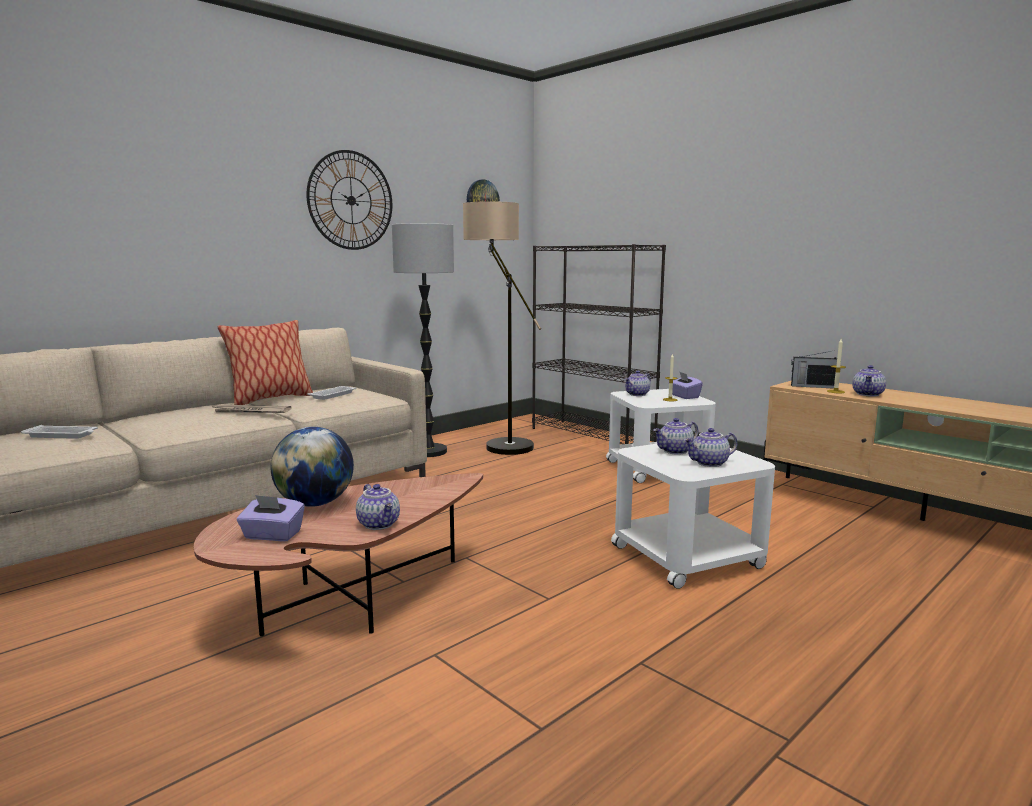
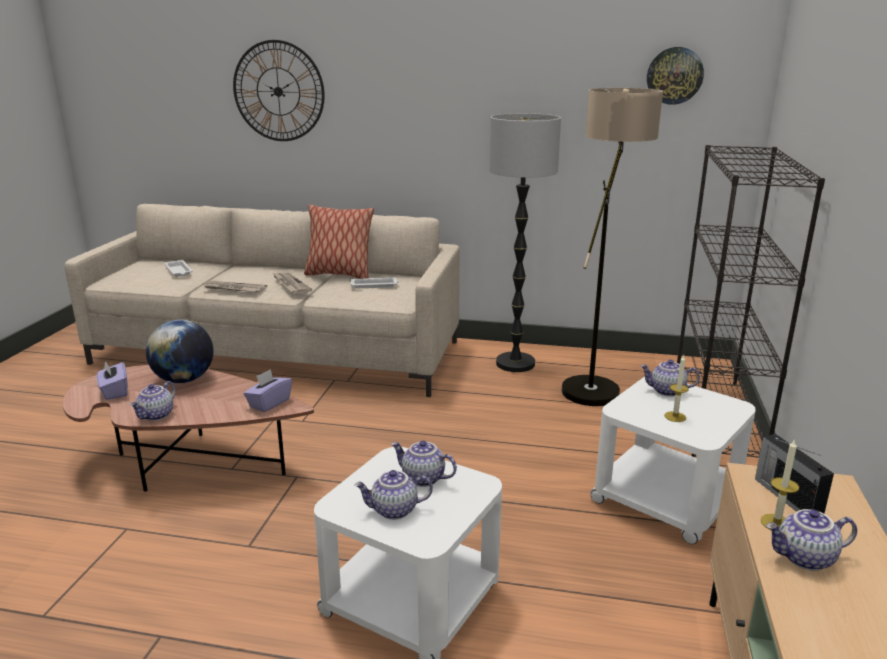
camera: 55 degrees right, 10 degrees up
(199, 427) = (234, 289): none -> newspaper
(351, 200) = (481, 83): wall clock -> wall clock (278, 91)
(684, 396) = (712, 421): purple tissue box -> purple tissue box (269, 403)
(709, 463) = (394, 511): teapot -> teapot turned 45 degrees counterclockwise

